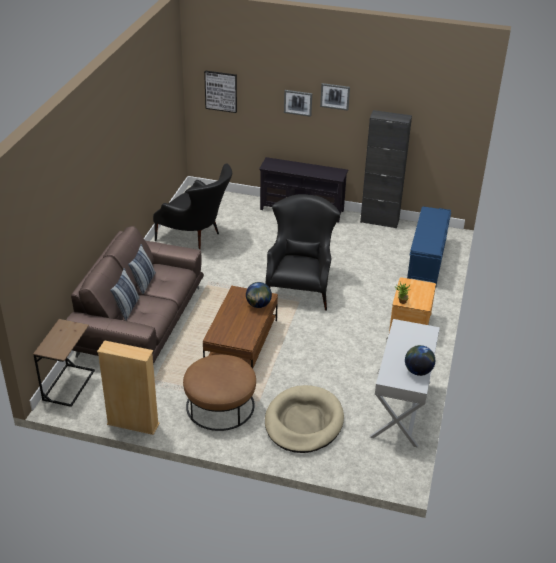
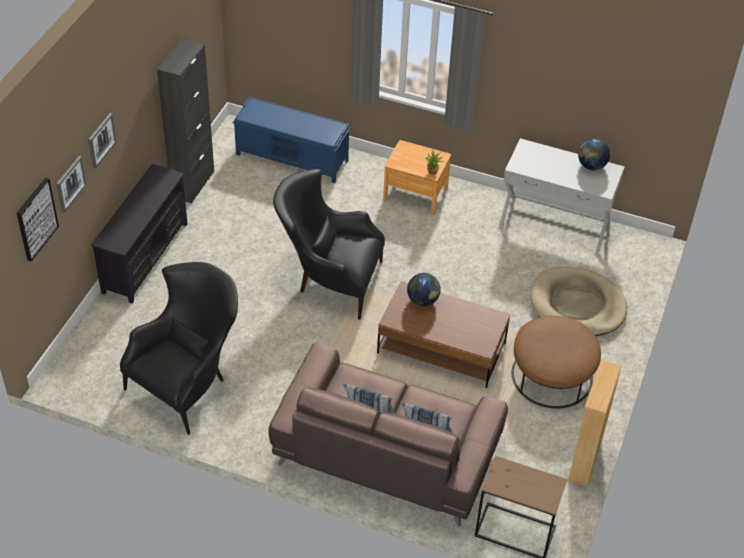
camera: 85 degrees left, 10 degrees up
(335, 96) = (126, 92): picture -> picture (70, 183)

